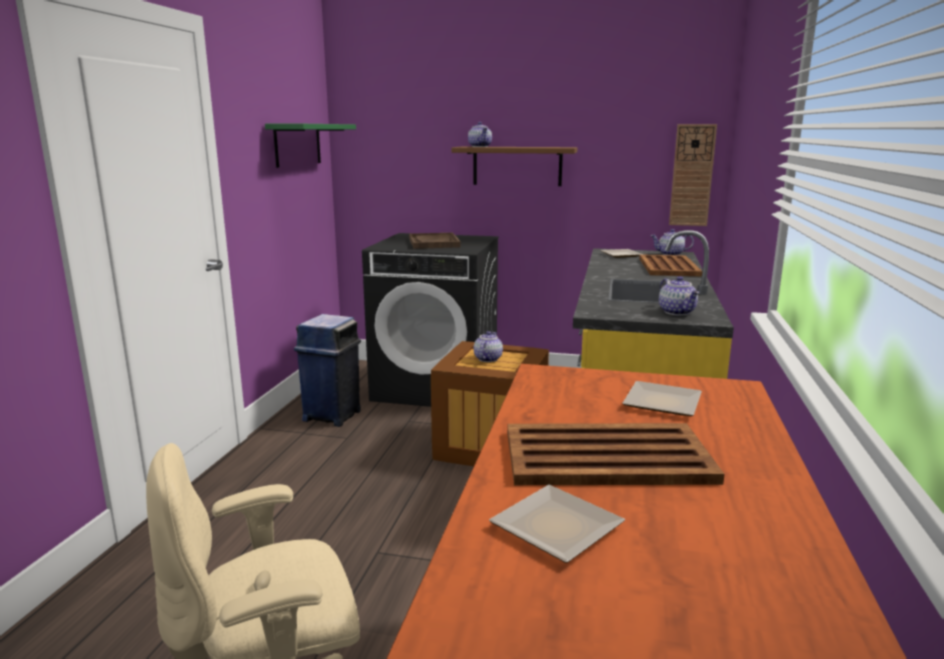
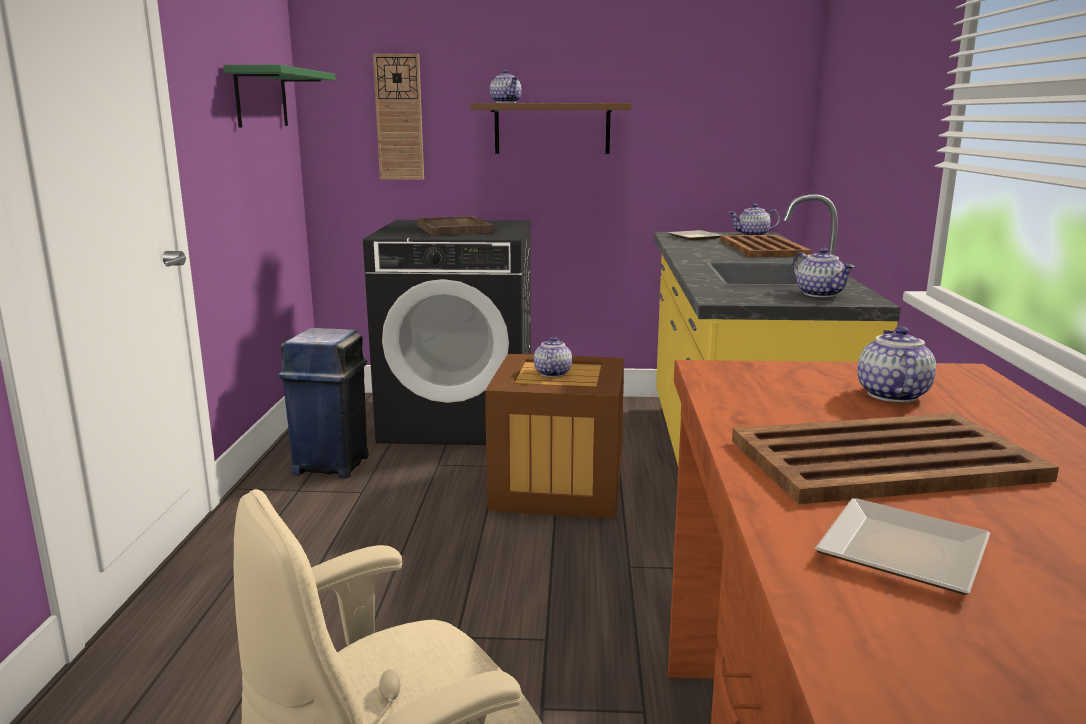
camera: 10 degrees left, 0 degrees up
(659, 403) = (890, 394): plate -> teapot
(692, 175) = (770, 138): wall clock -> wall clock (399, 117)

